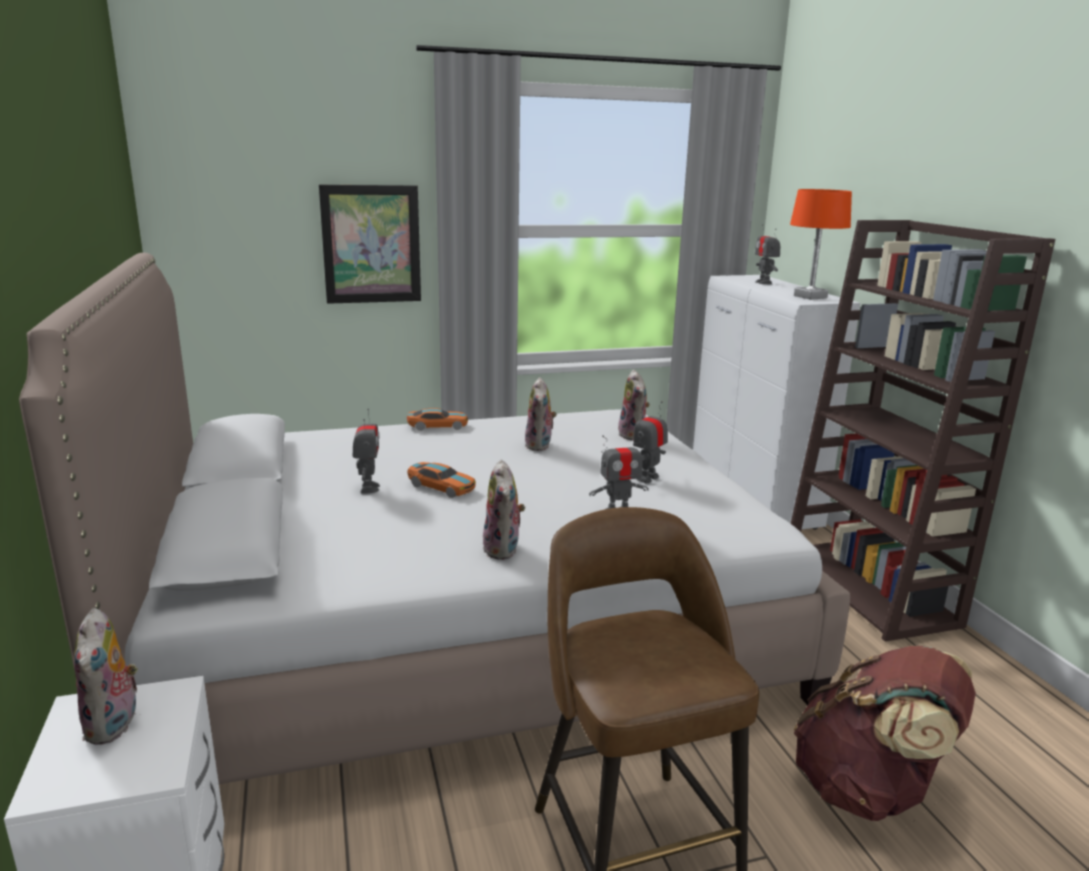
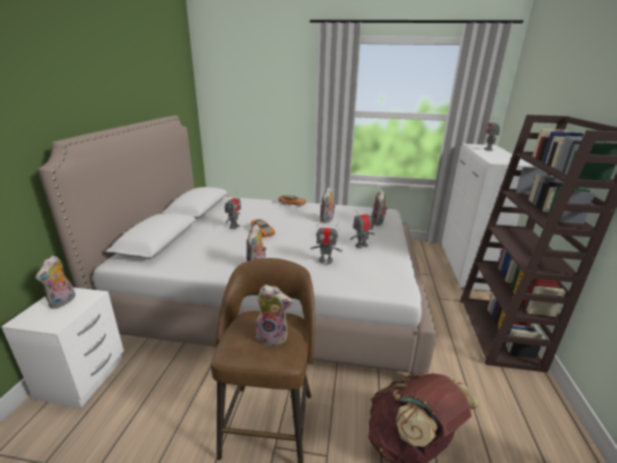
camera: 25 degrees right, 5 degrees up
(371, 244) = (288, 117): picture -> none
(668, 649) = (273, 336): none -> plush toy
(810, 297) = (504, 160): orange table lamp -> none

